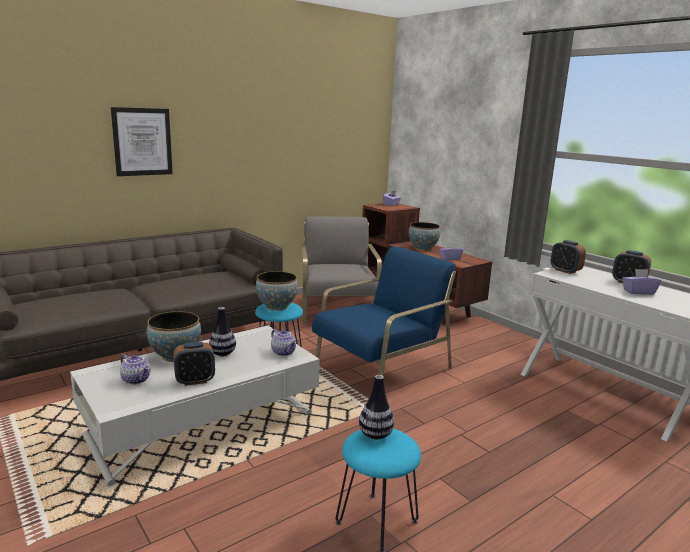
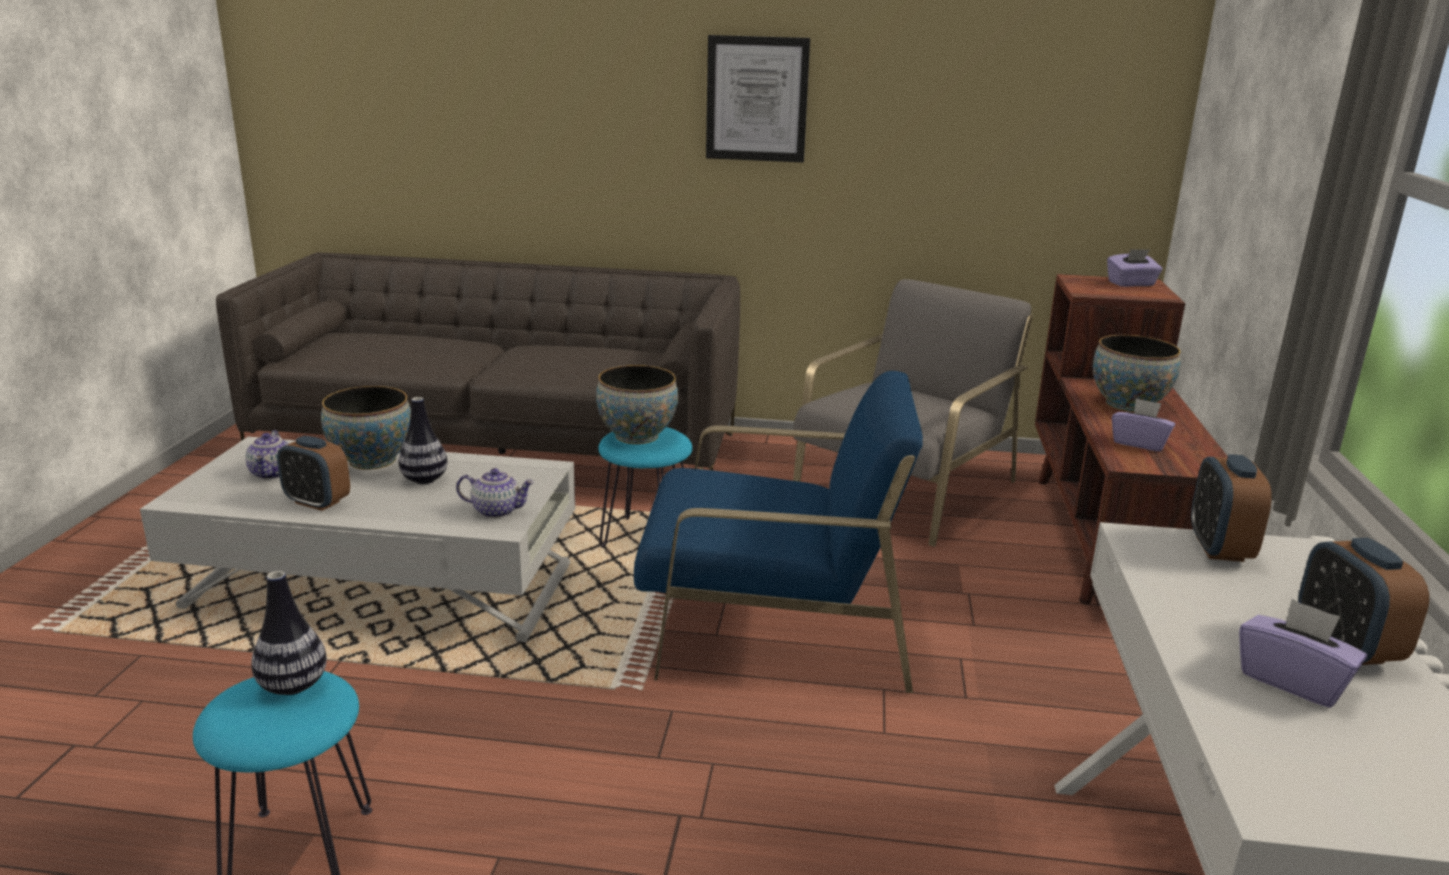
camera: 45 degrees right, 5 degrees up
(142, 142) = (578, 98): picture -> picture (757, 99)
(284, 352) = (497, 511): teapot -> teapot turned 90 degrees counterclockwise

